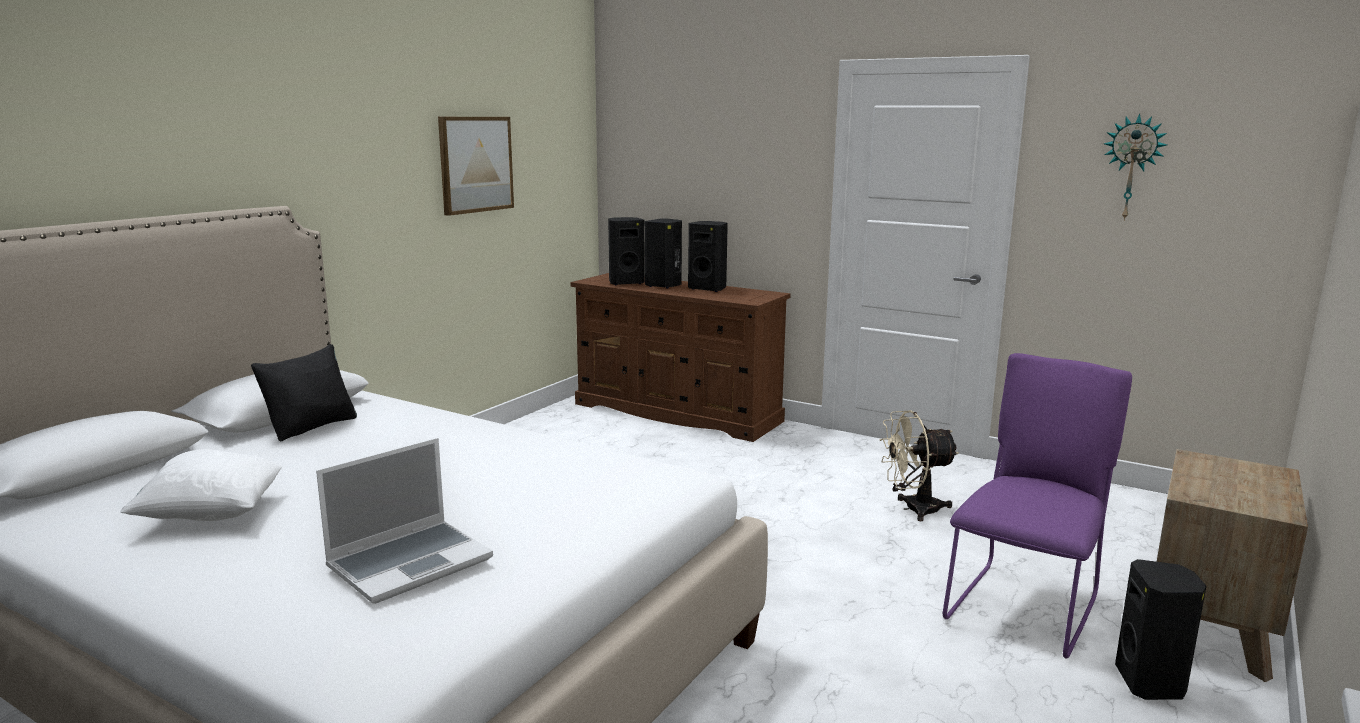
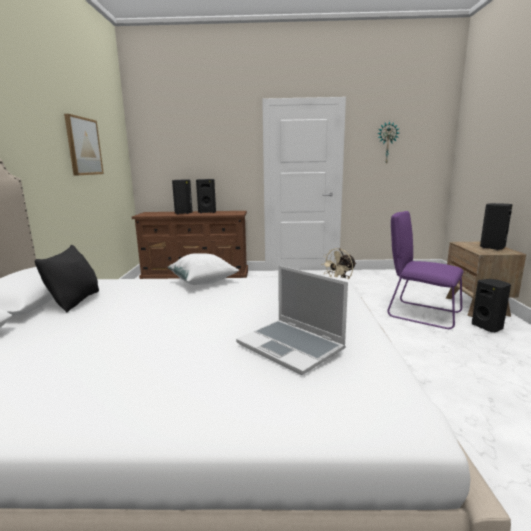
camera: 30 degrees left, 0 degrees up
(211, 514) = (91, 363): white pillow -> white pillow (203, 283)
(411, 562) = (292, 347): laptop -> laptop turned 120 degrees clockwise
(625, 283) = (162, 214): black speaker -> black speaker (492, 247)
(1025, 605) = (420, 314): purple chair -> purple chair turned 60 degrees counterclockwise

